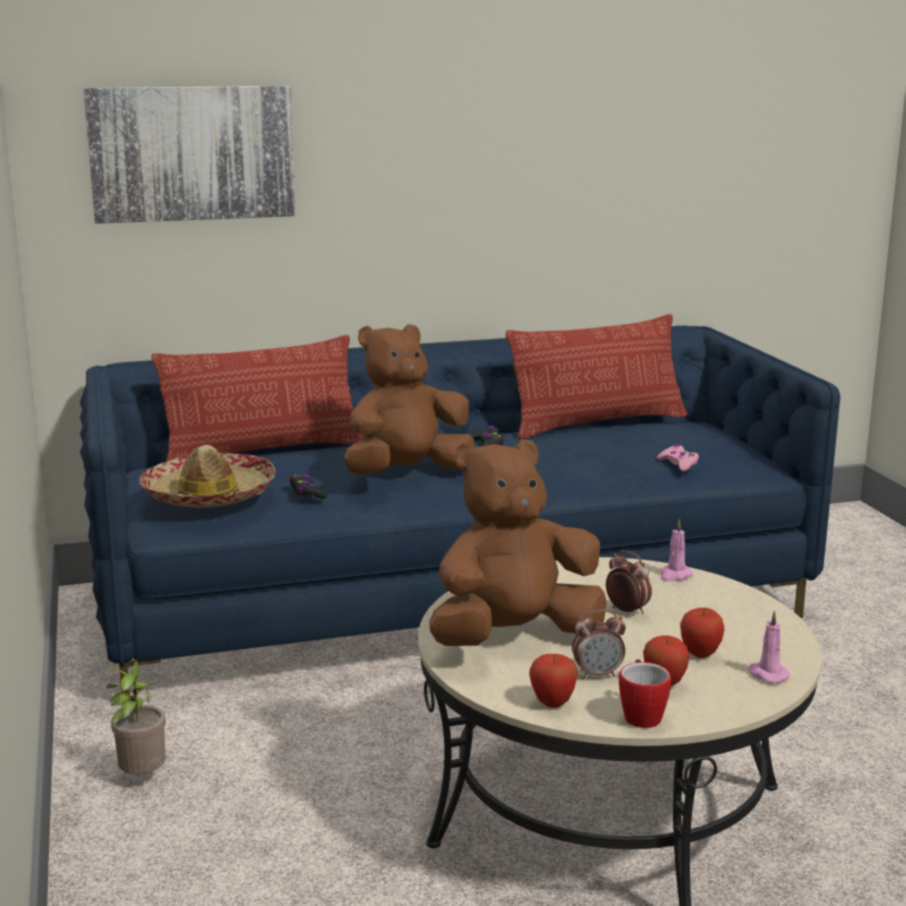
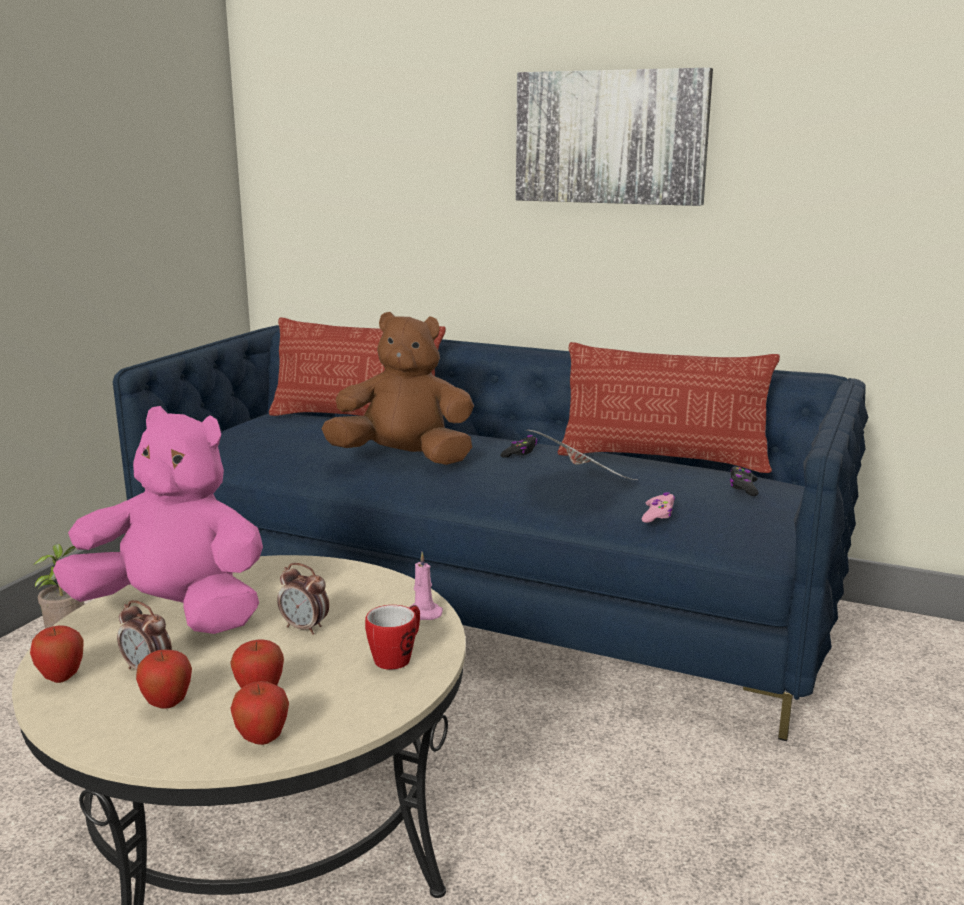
camera: 40 degrees right, 0 degrees up
(192, 153) = (357, 152): picture -> picture (610, 137)
(209, 495) = (247, 438): hat -> none
(306, 493) = (306, 454): black game controller -> black game controller (743, 487)
(514, 637) = (175, 613): brown plush toy -> pink plush toy
(591, 456) = (581, 484): none -> newspaper
(627, 611) = (305, 628): alarm clock -> alarm clock turned 120 degrees clockwise
(641, 714) = (86, 720): mug -> mug (397, 657)
(767, 674) = (262, 740): pink candle -> apple

